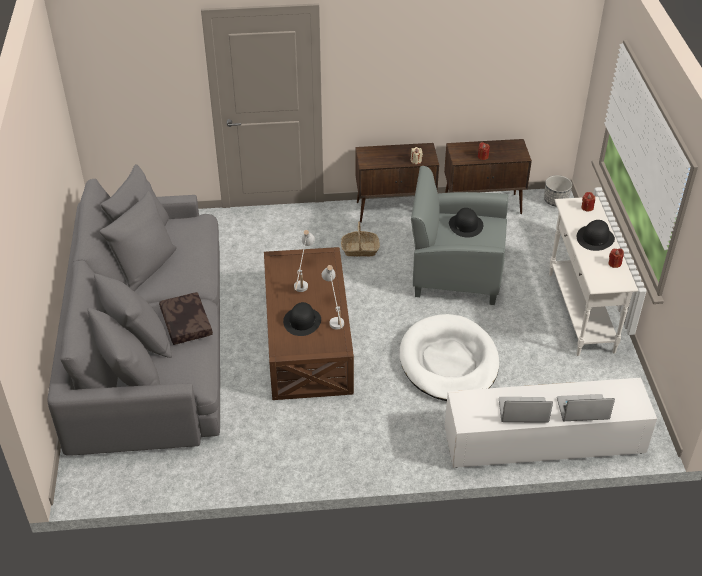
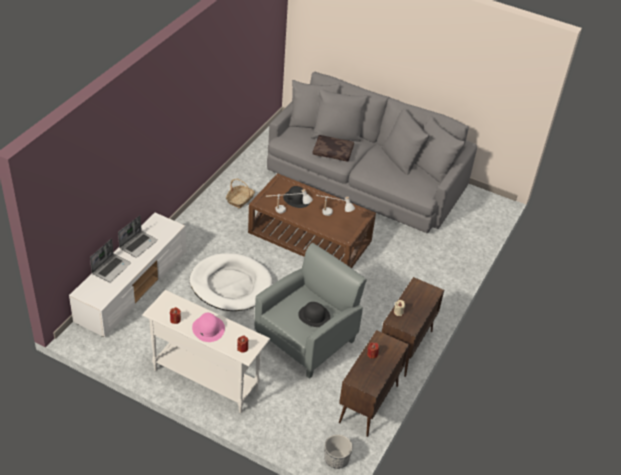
camera: 120 degrees right, 0 degrees up
(360, 249) = (374, 303): basket -> basket (240, 200)
(595, 238) = (208, 328): black hat -> pink hat

